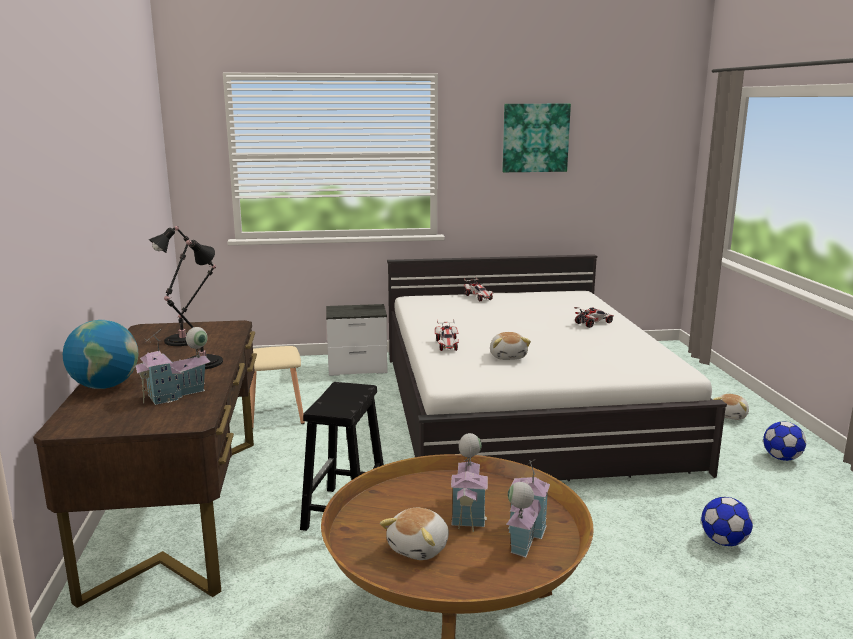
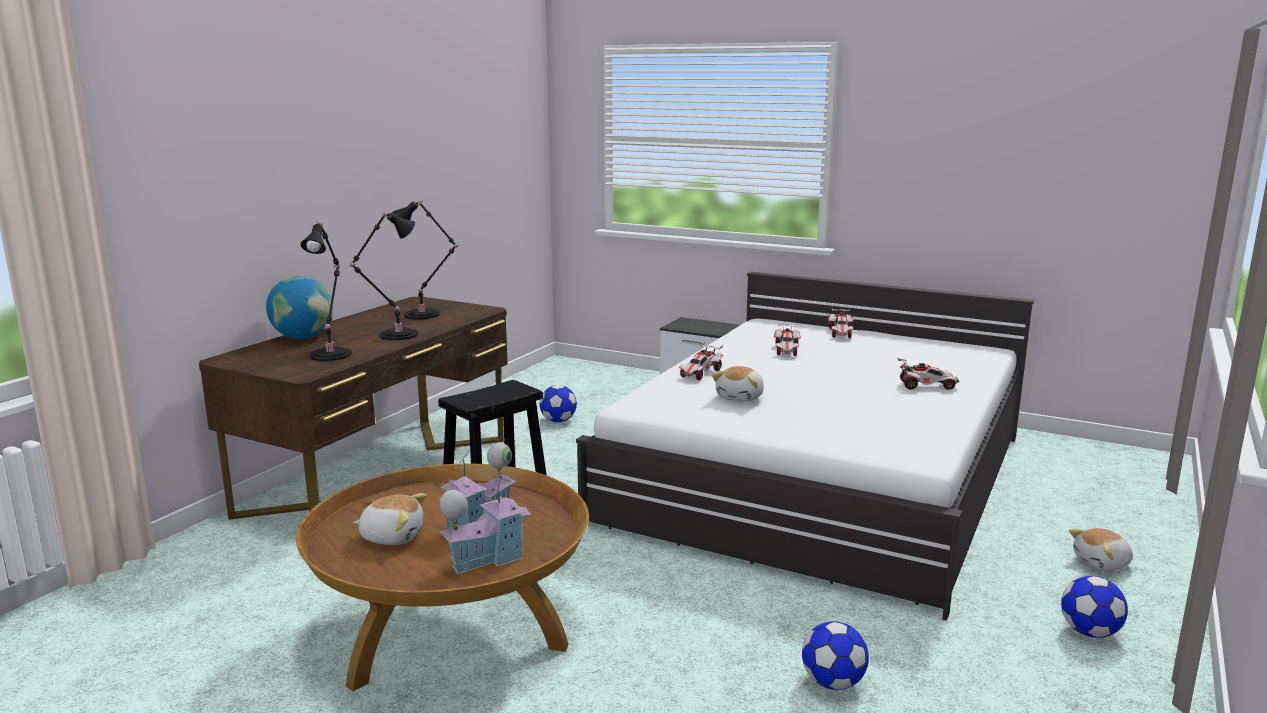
camera: 35 degrees right, 0 degrees up
(176, 394) = (332, 354): toy house -> black table lamp
(275, 415) = (558, 421): beige stool -> football
(420, 548) = (392, 536): plush toy -> plush toy turned 150 degrees counterclockwise
(469, 316) = (786, 350): none -> toy car
(535, 138) = (966, 128): picture -> none

